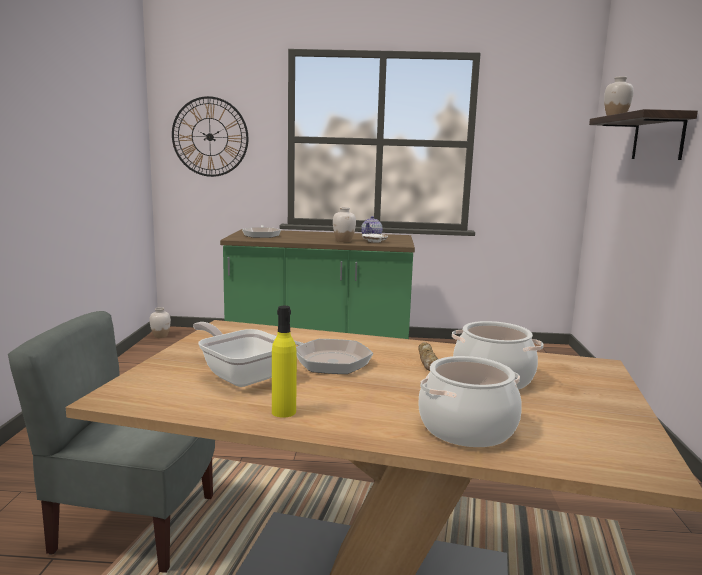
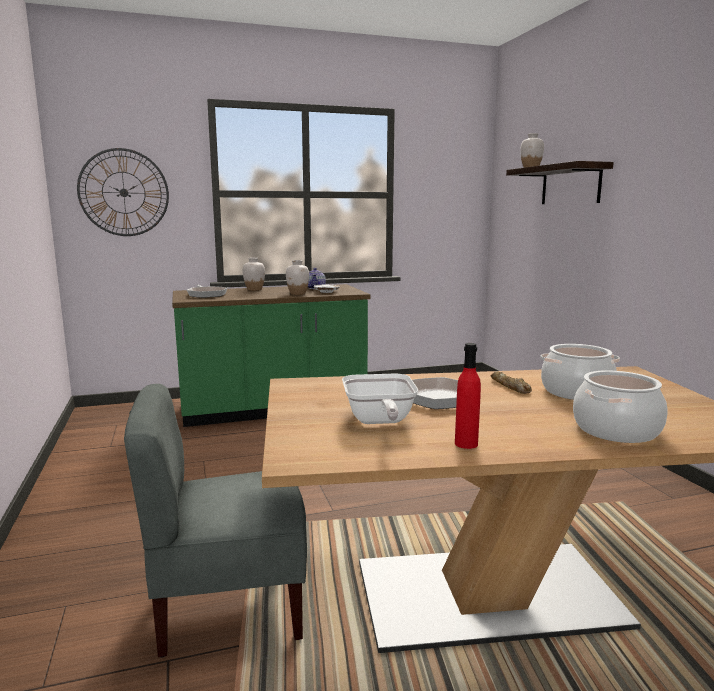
camera: 20 degrees left, 0 degrees up
(160, 336) = (86, 417): white vase -> white vase (254, 289)
(240, 375) = (379, 421): frying pan -> frying pan turned 120 degrees counterclockwise
(284, 412) = (466, 444): yellow bottle -> red bottle

